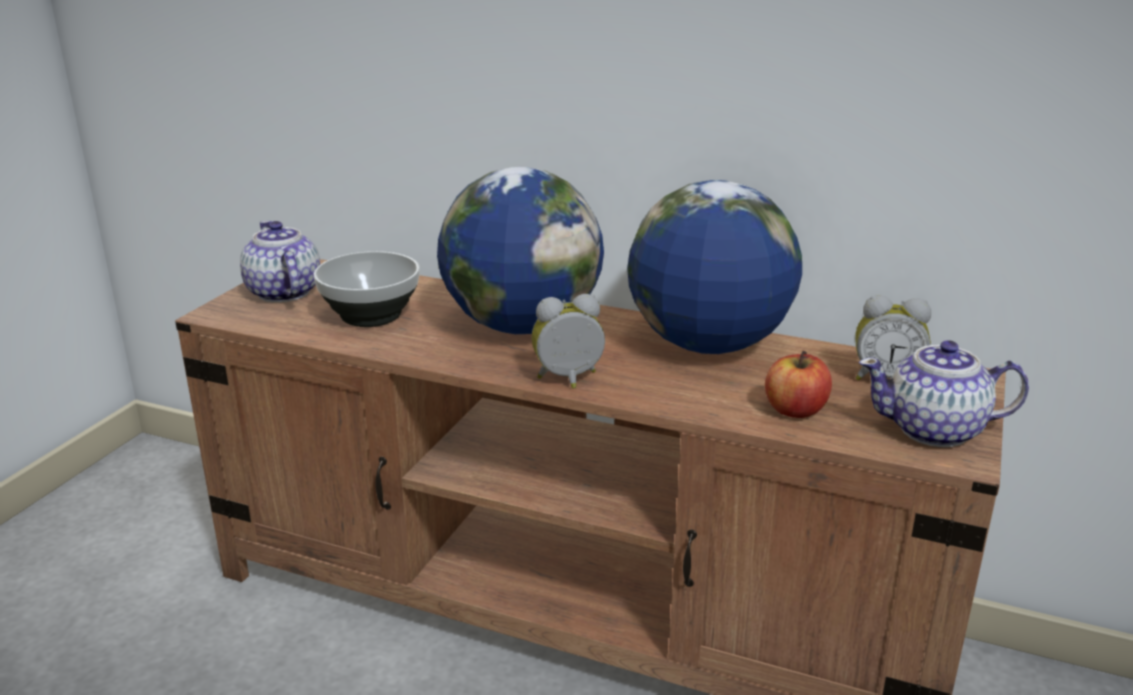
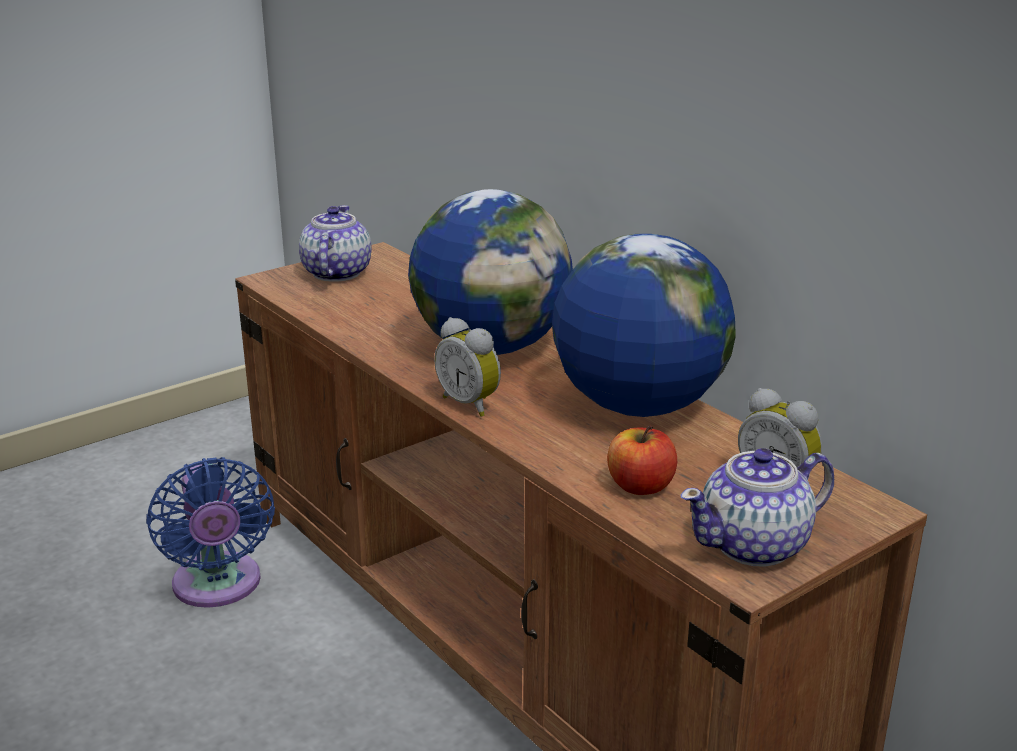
camera: 30 degrees right, 0 degrees up
(234, 662) = (218, 587): none -> blue fan
(370, 316) = (378, 309): bowl -> none
(569, 380) = (471, 404): alarm clock -> alarm clock turned 150 degrees counterclockwise
(935, 430) = (755, 545): teapot -> teapot turned 60 degrees counterclockwise

